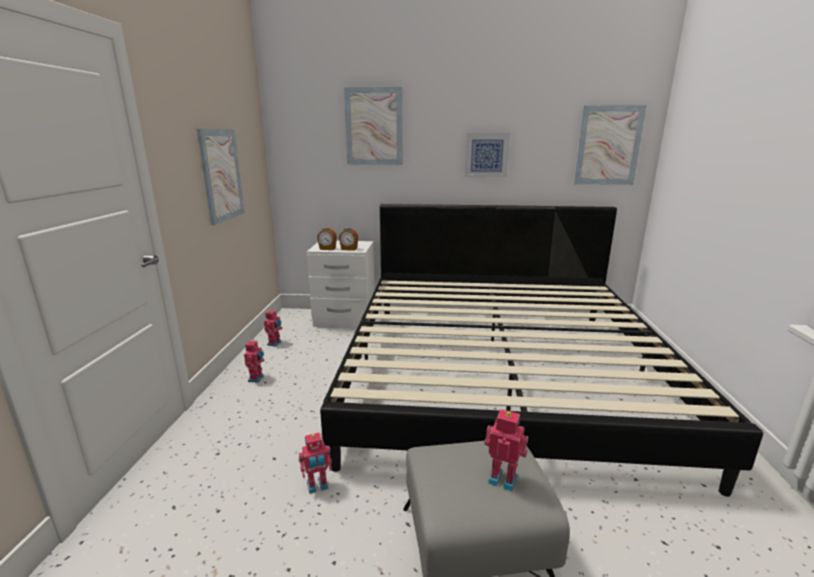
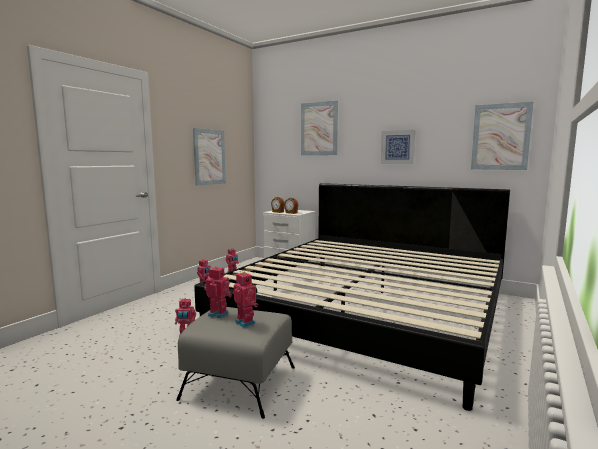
camera: 25 degrees right, 10 degrees down
(445, 472) = (219, 314): none -> toy robot

